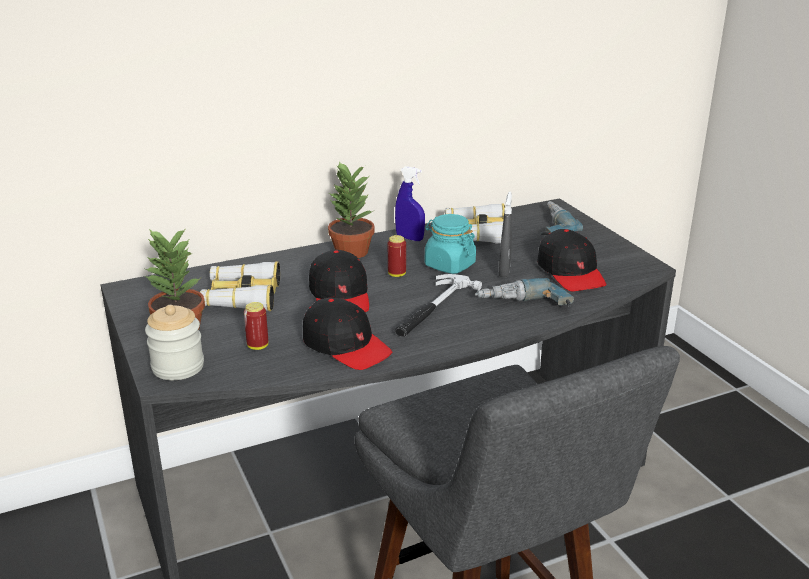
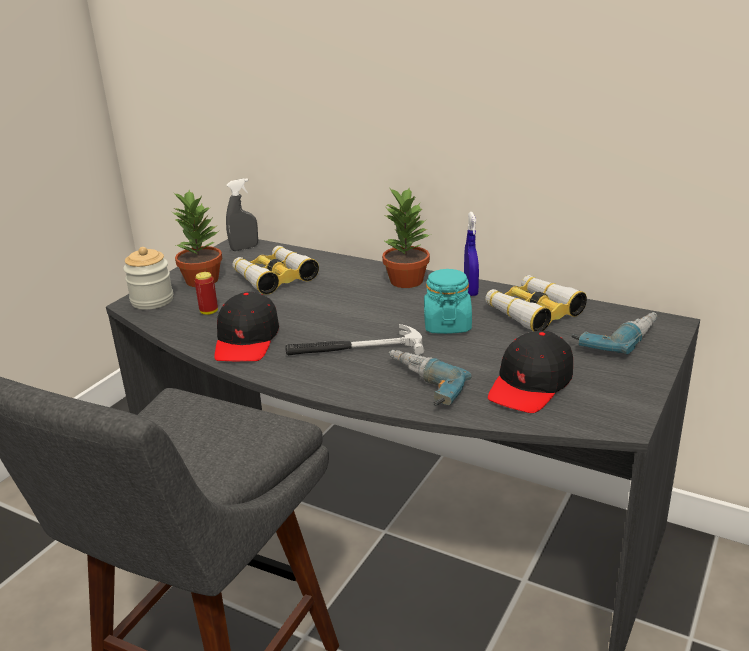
camera: 55 degrees right, 0 degrees up
(340, 295) = (324, 307): black cap -> none
(397, 274) = (394, 312): can -> none
(504, 271) = (476, 352): grey spray bottle -> grey spray bottle (244, 248)

